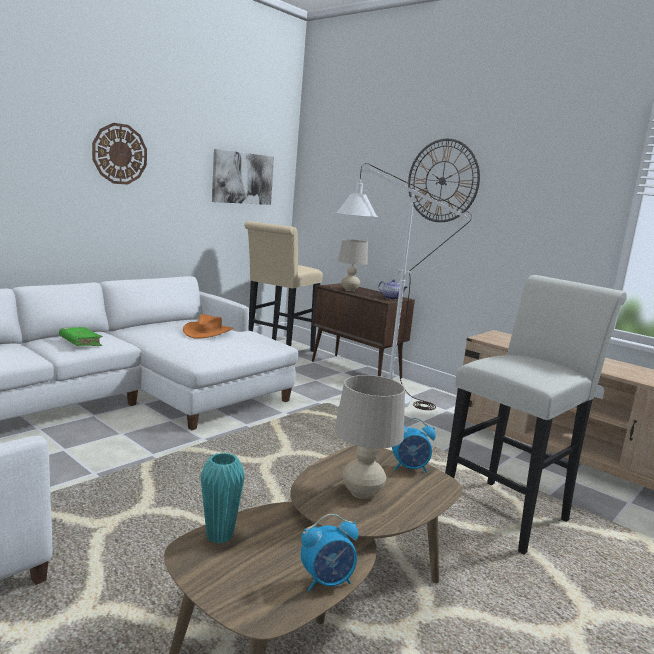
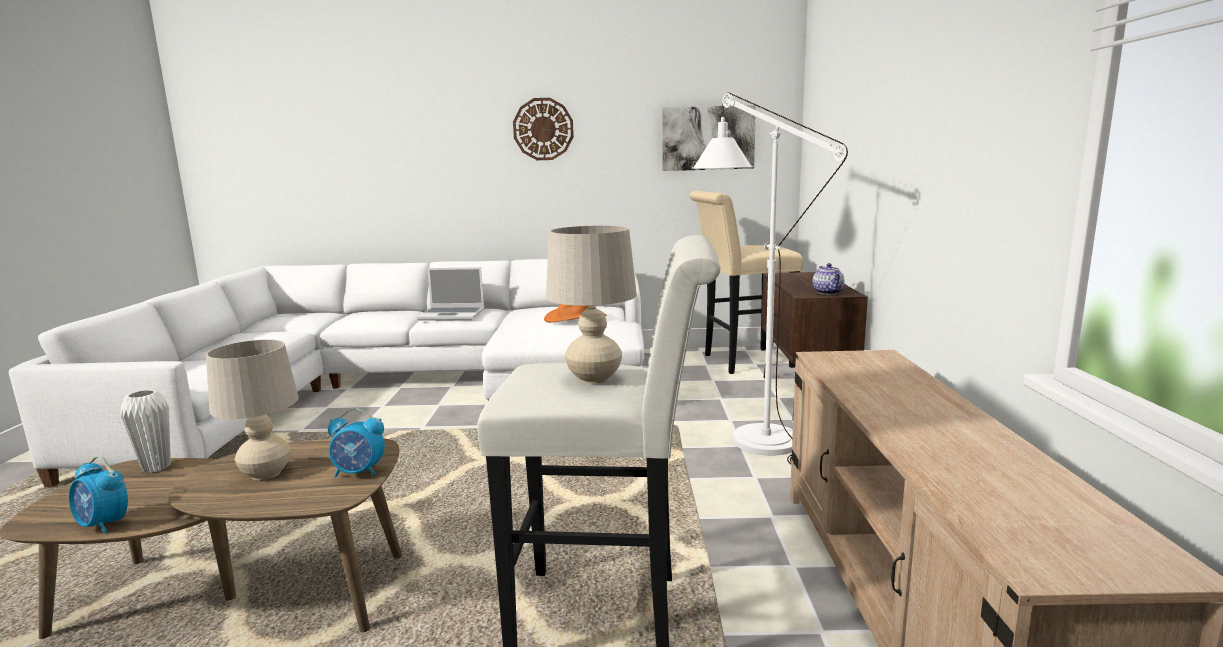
camera: 50 degrees right, 0 degrees up
(80, 343) = (453, 315): green book -> laptop
(219, 535) = (156, 467): turquoise vase -> white vase
(350, 290) = (796, 280): beige table lamp -> beige table lamp (594, 378)
(410, 468) = (359, 473): alarm clock -> alarm clock turned 45 degrees counterclockwise
(442, 181) = (893, 98): wall clock -> none

